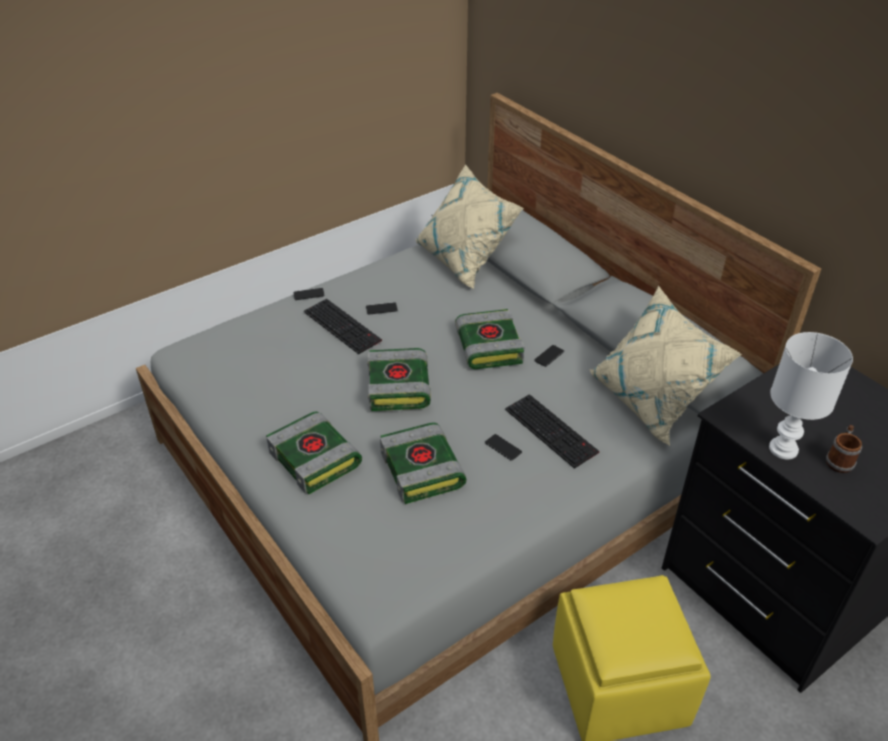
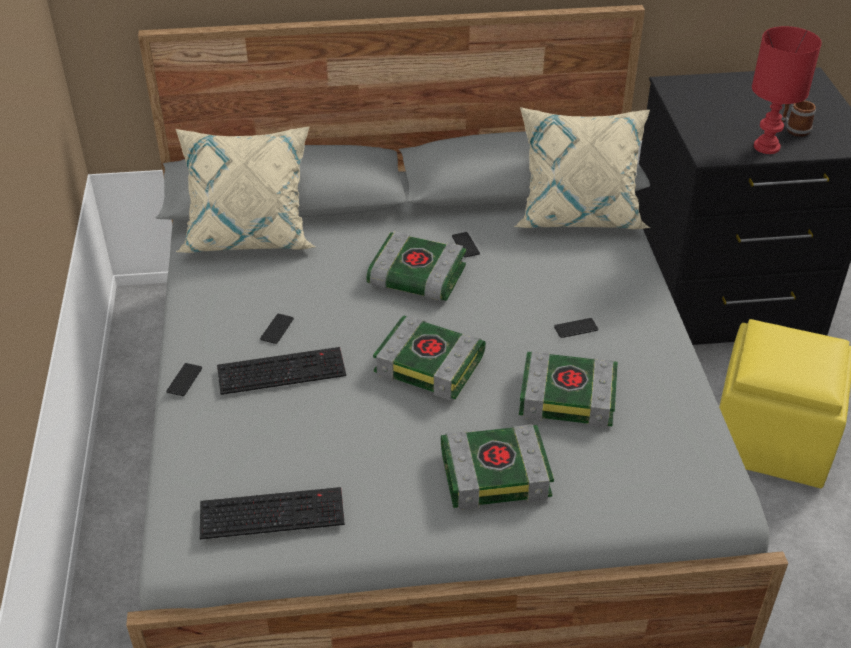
camera: 60 degrees left, 0 degrees up
(552, 431) = (575, 287): keyboard -> keyboard (273, 512)
(784, 449) = (767, 147): white table lamp -> red table lamp

